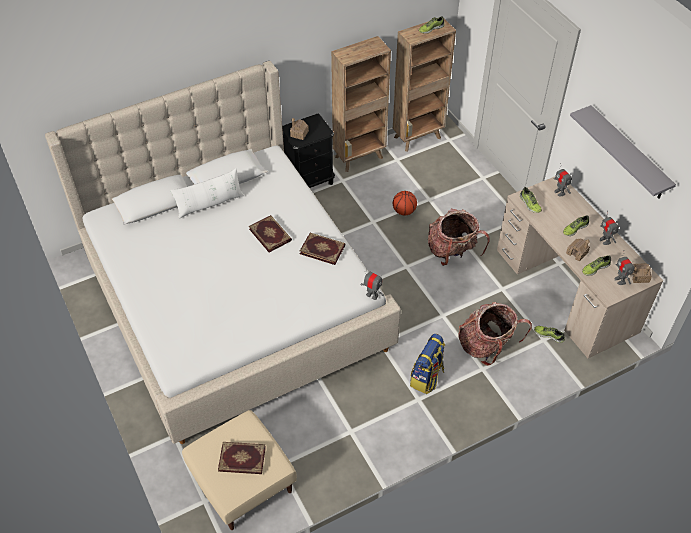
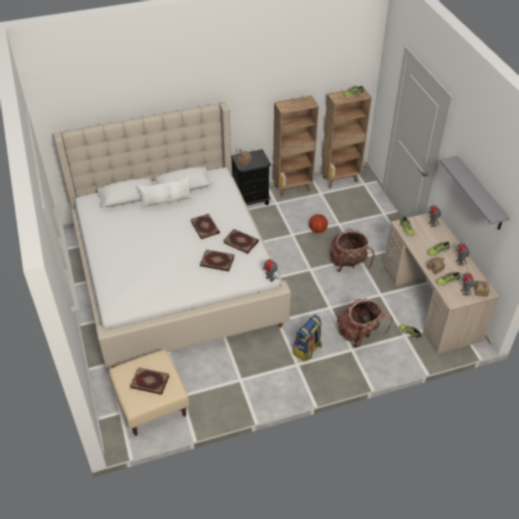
camera: 10 degrees right, 5 degrees down
(298, 282) = (217, 262): none -> book

